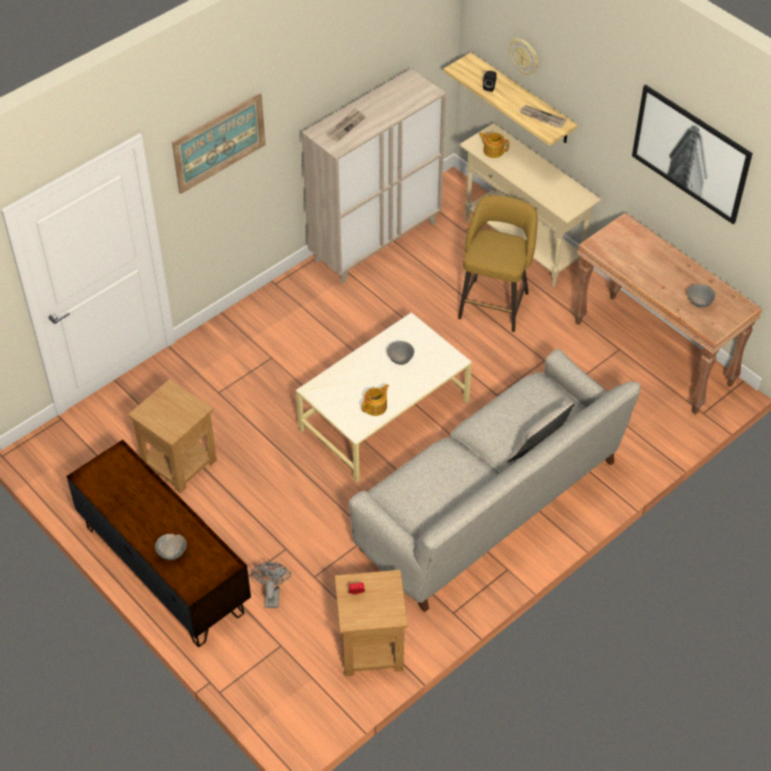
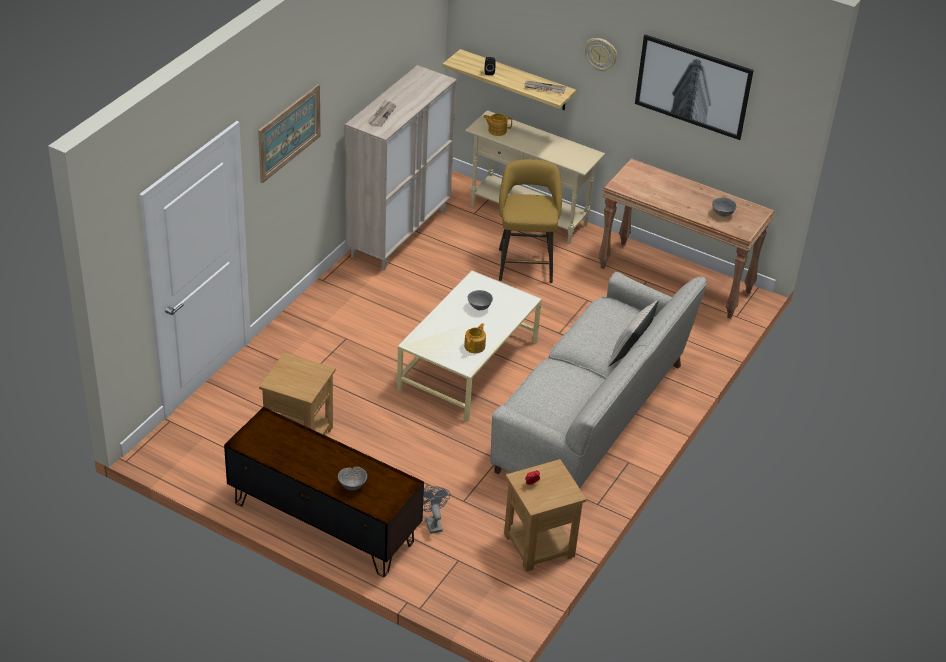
camera: 20 degrees left, 10 degrees down
(524, 56) = (518, 39): wall clock -> wall clock (601, 54)

